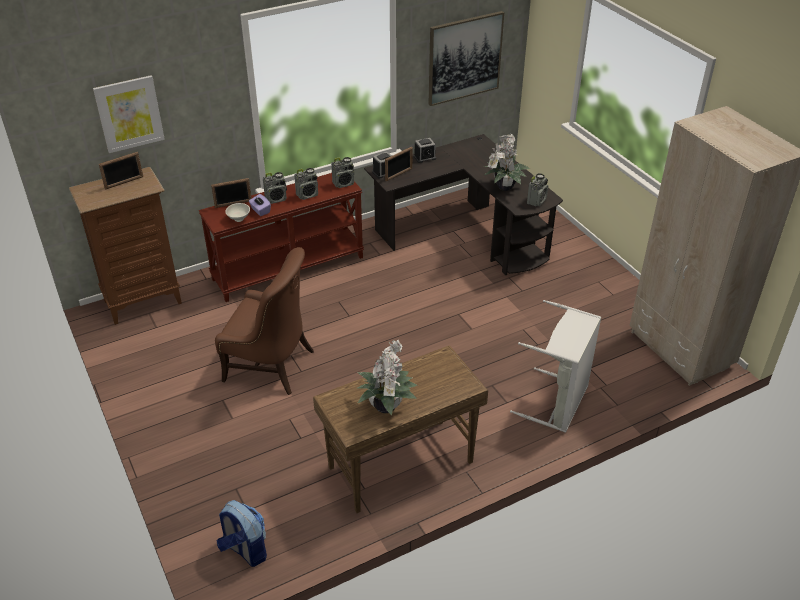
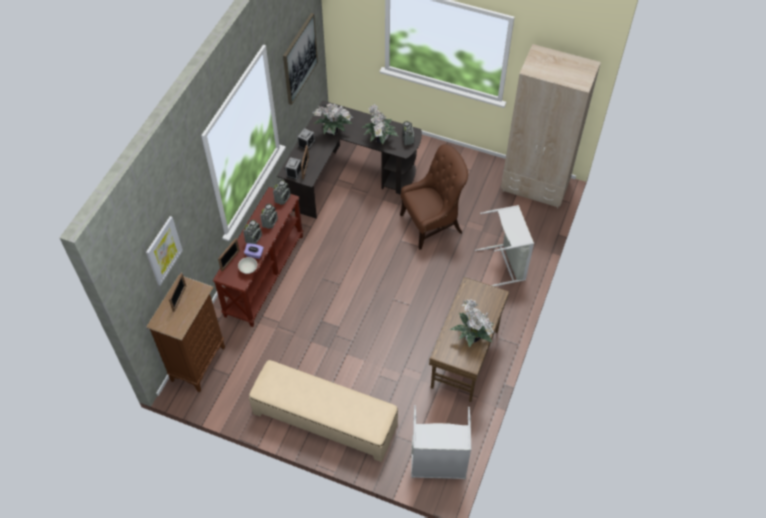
camera: 40 degrees left, 15 degrees up
(188, 421) = (324, 419): none -> beige bench
(245, 550) = (438, 464): backpack -> grey laundry basket
(271, 365) = (330, 350): brown chair -> brown chair (432, 224)
(463, 161) = (334, 132): none -> potted plant

